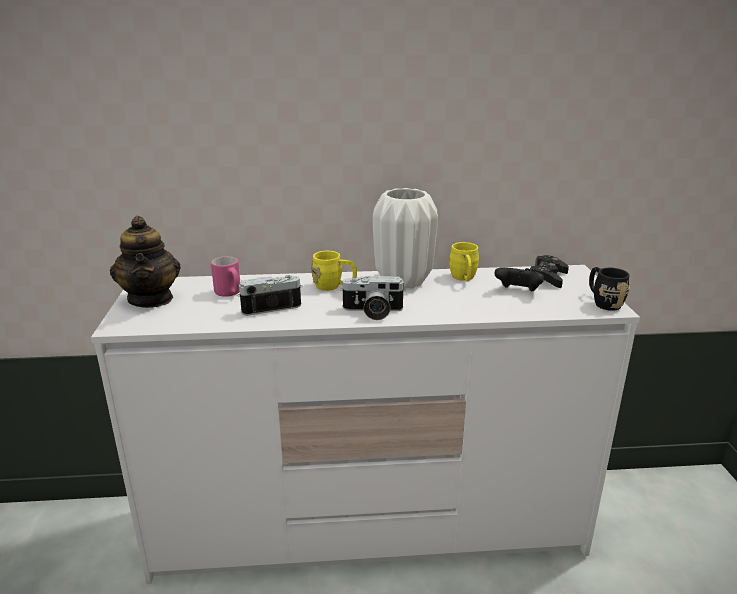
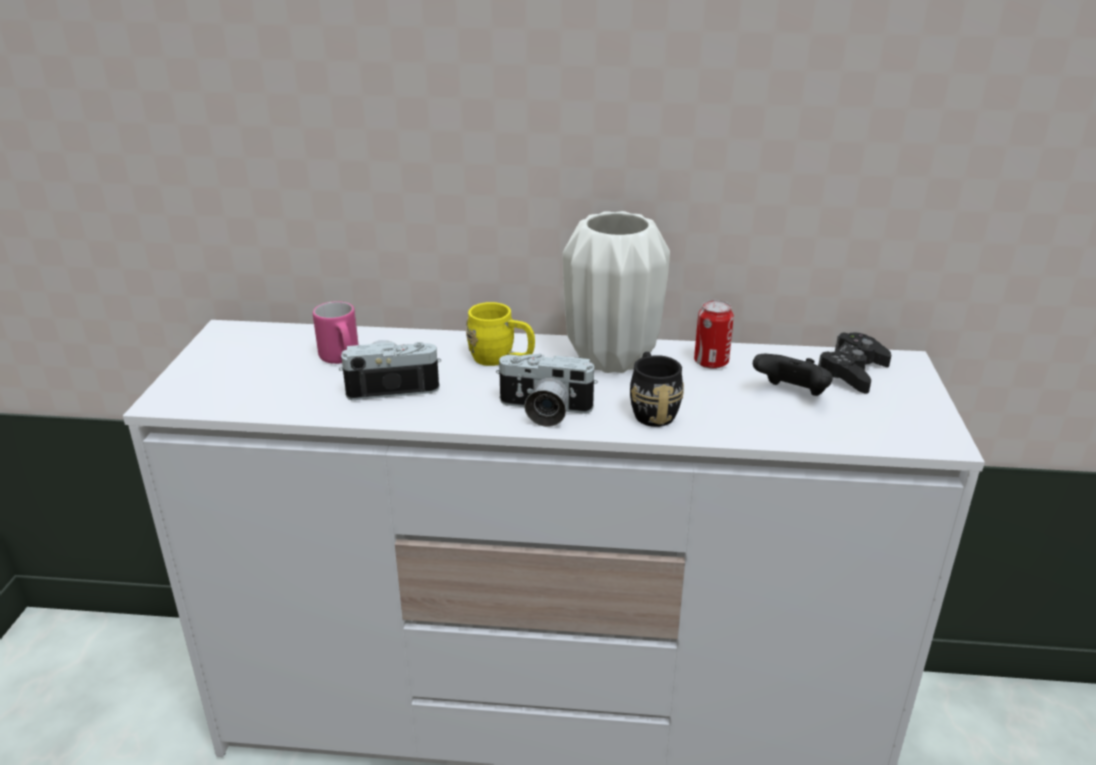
camera: 10 degrees right, 5 degrees up
(151, 299) = (226, 358): teapot -> none
(464, 279) = (711, 362): yellow mug -> can
(603, 302) = (930, 427): black mug -> black mug (651, 410)

